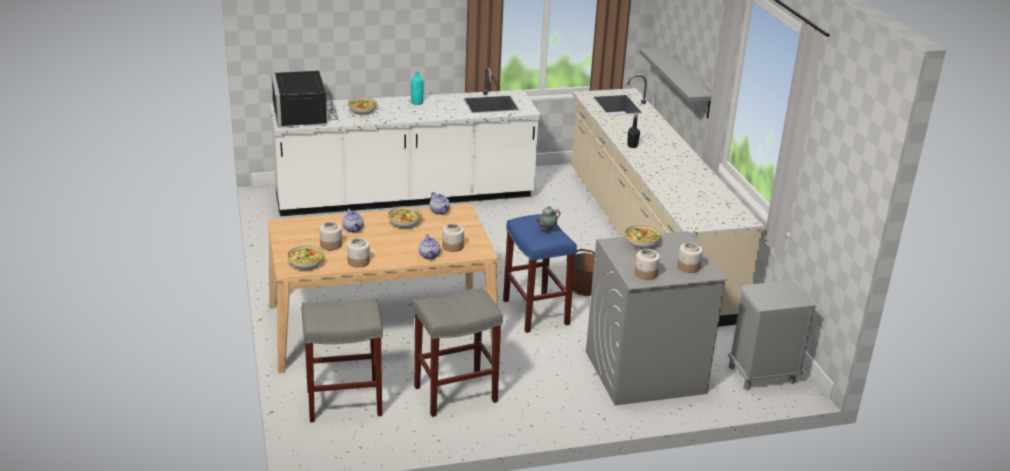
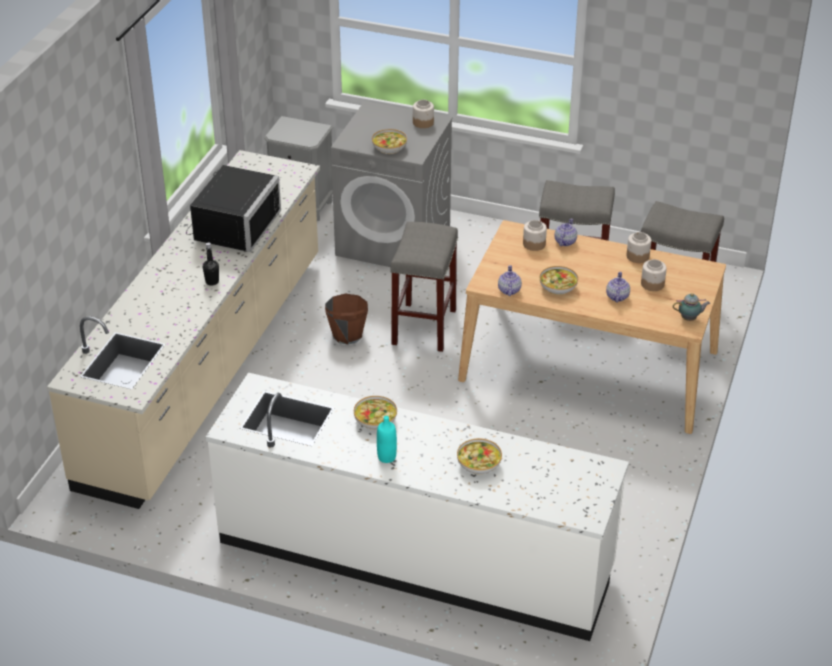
camera: 145 degrees left, 10 degrees up
(305, 115) = (566, 484): black microwave -> black microwave (232, 226)
(306, 264) = (689, 270): bowl -> bowl (375, 420)
(536, 312) = (424, 326): blue stool -> grey stool
(546, 230) = (420, 240): teapot -> teapot (689, 318)
(687, 83) = (77, 262): grey shelf -> none
(688, 267) = (380, 117): jar -> none

